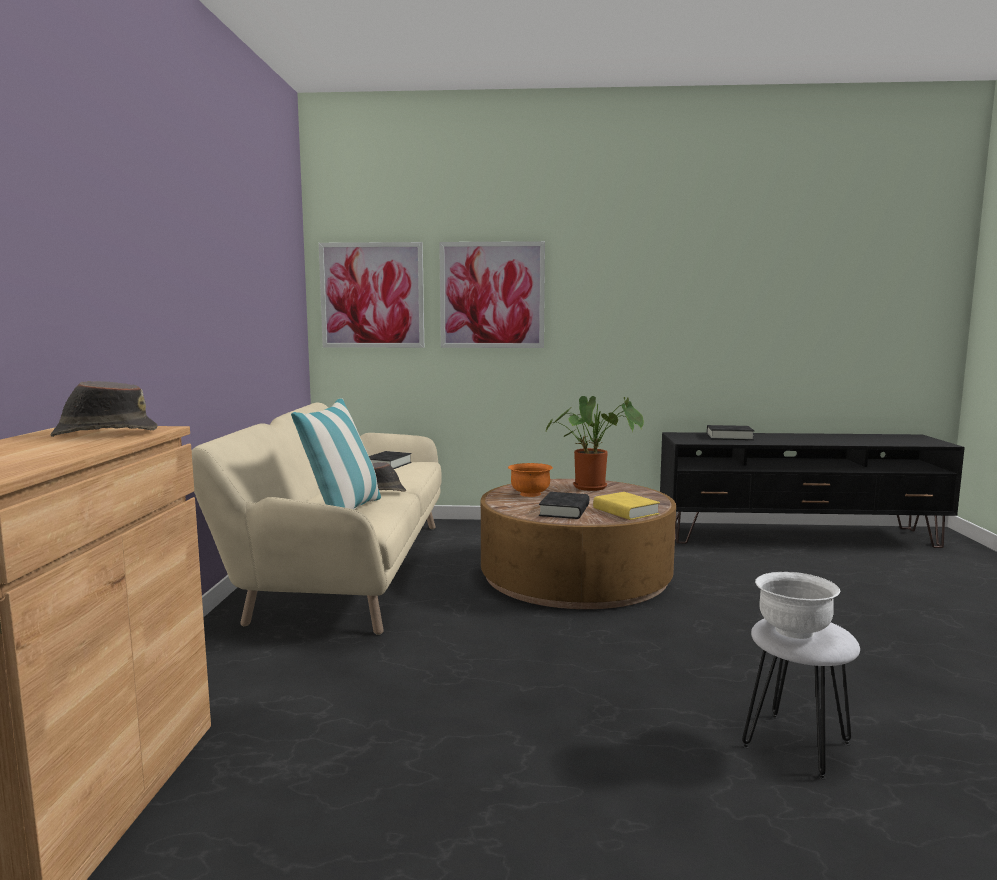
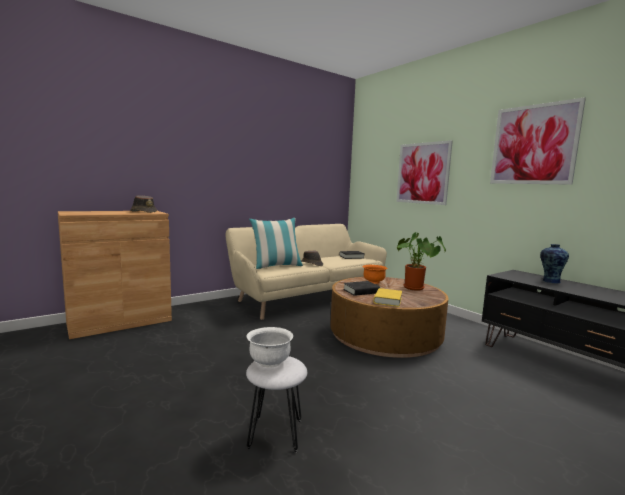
camera: 50 degrees right, 0 degrees up
(372, 295) = (372, 173): picture -> picture (533, 144)
(729, 437) = (550, 281): black book -> vase

